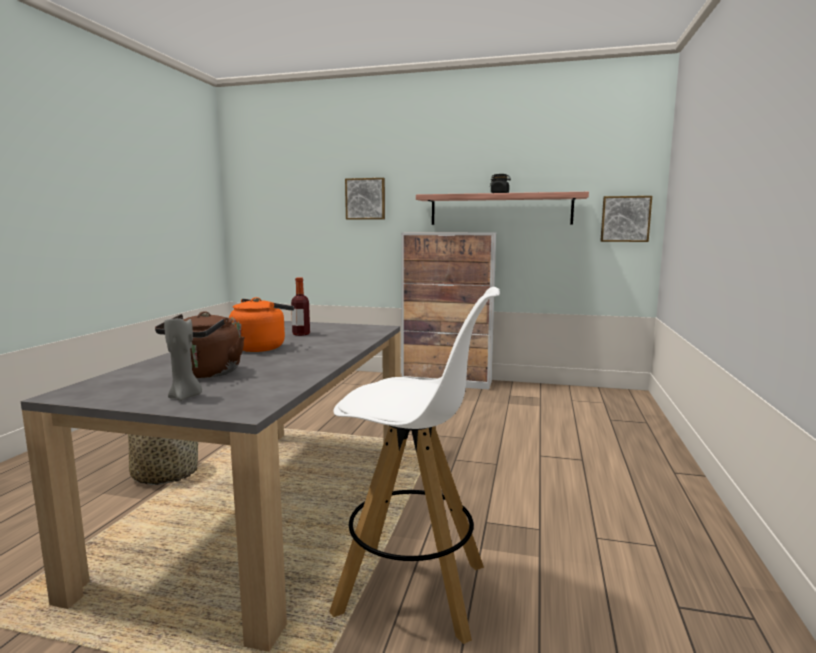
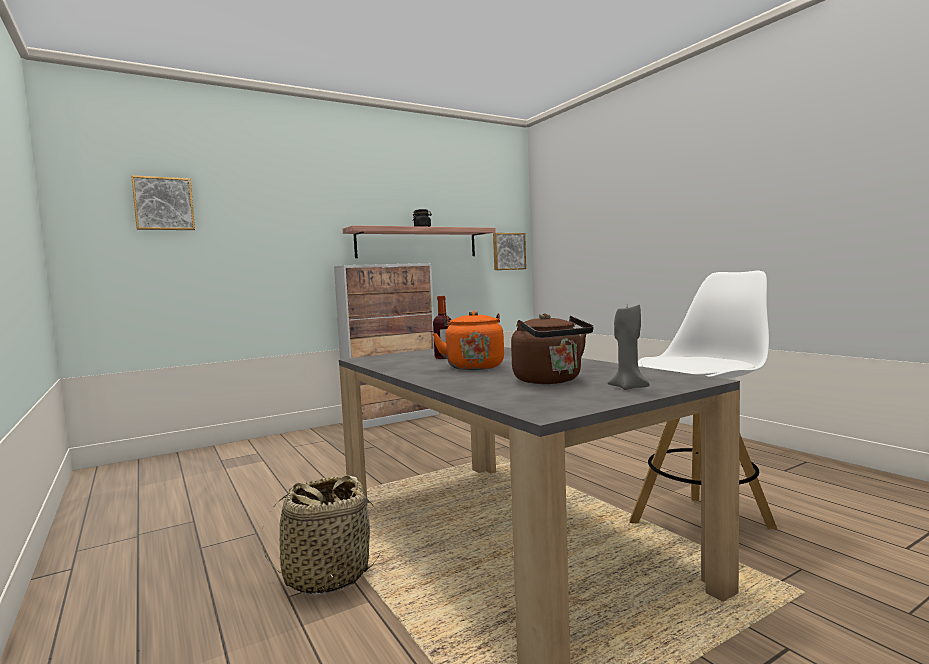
camera: 45 degrees left, 5 degrees down
(365, 199) = (278, 230): picture -> picture (163, 204)

